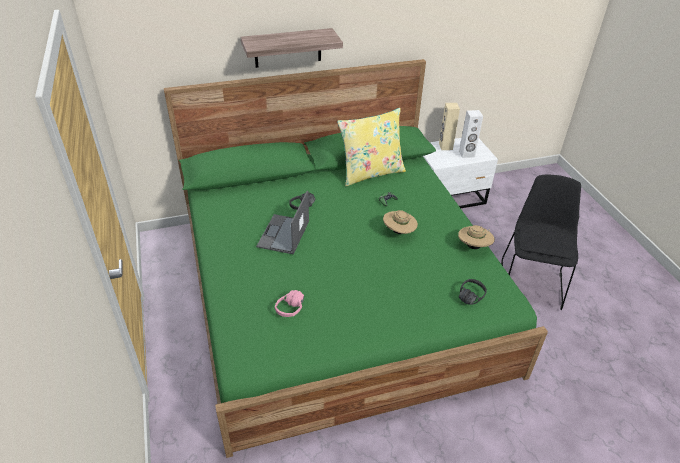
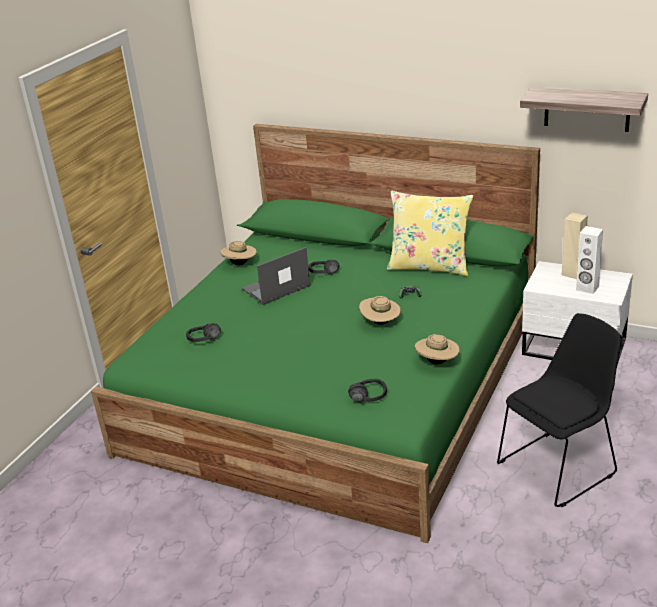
camera: 45 degrees right, 10 degrees down
(222, 224) = (240, 264): none -> beige hat
(288, 48) = (377, 105): shelf -> shelf (587, 109)
(295, 310) = (205, 341): pink headphones -> black headphones

